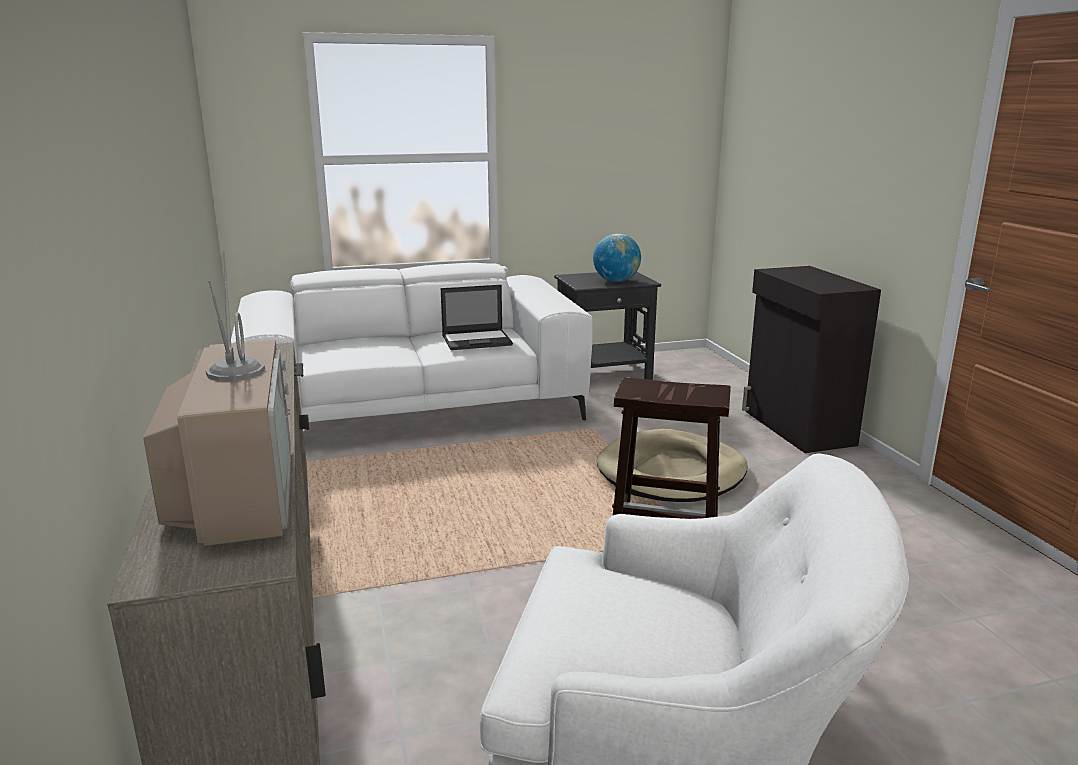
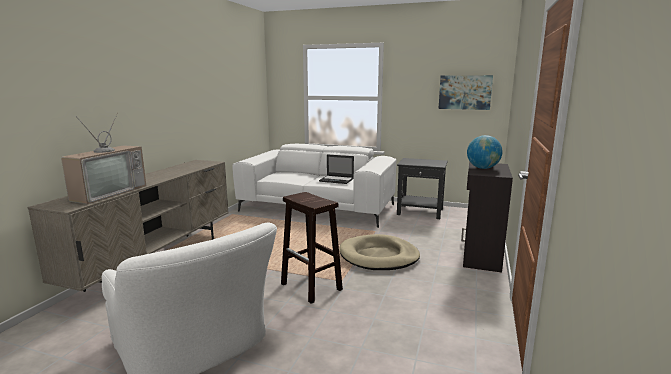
camera: 35 degrees right, 5 degrees down
(616, 281) = (424, 163): globe -> globe (483, 168)
(649, 139) = (465, 92): none -> picture

